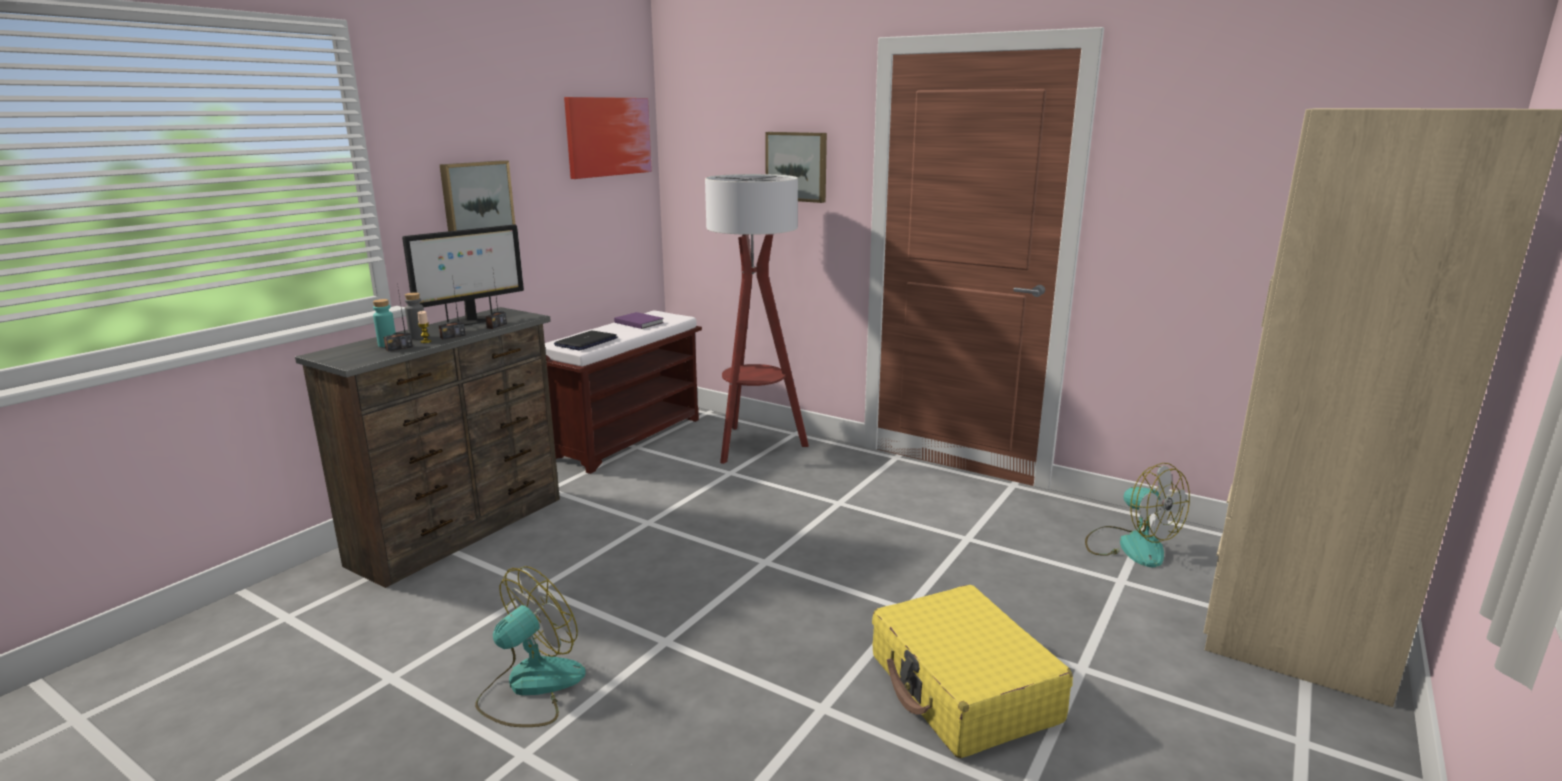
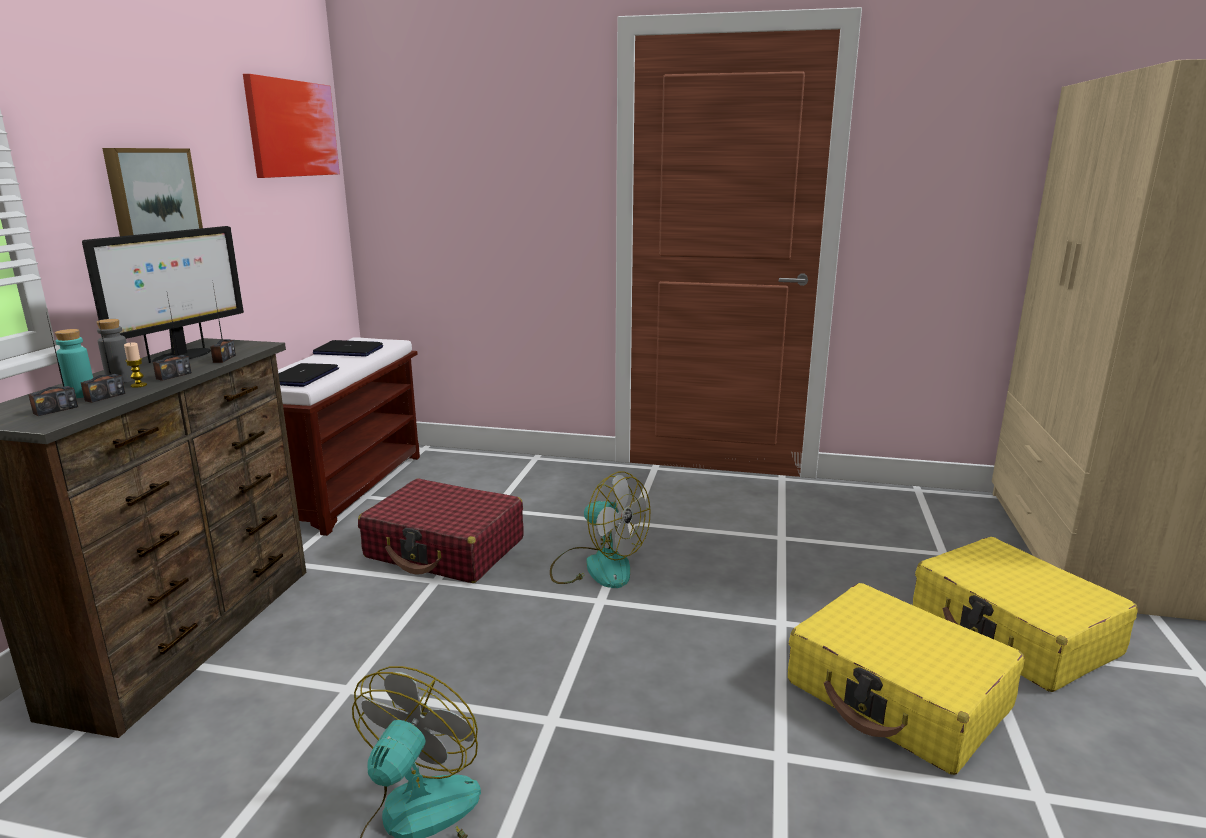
camera: 20 degrees left, 0 degrees up
(364, 354) = (55, 410): none -> radio
(638, 322) = (348, 351): purple book -> laptop
(671, 499) = (445, 549): none -> red suitcase
(754, 445) = (500, 475): floor lamp -> none
(797, 166) = (525, 162): picture -> none
(1128, 663) = (1013, 632): none -> yellow suitcase
(1130, 546) = (924, 519): fan -> fan (597, 566)

